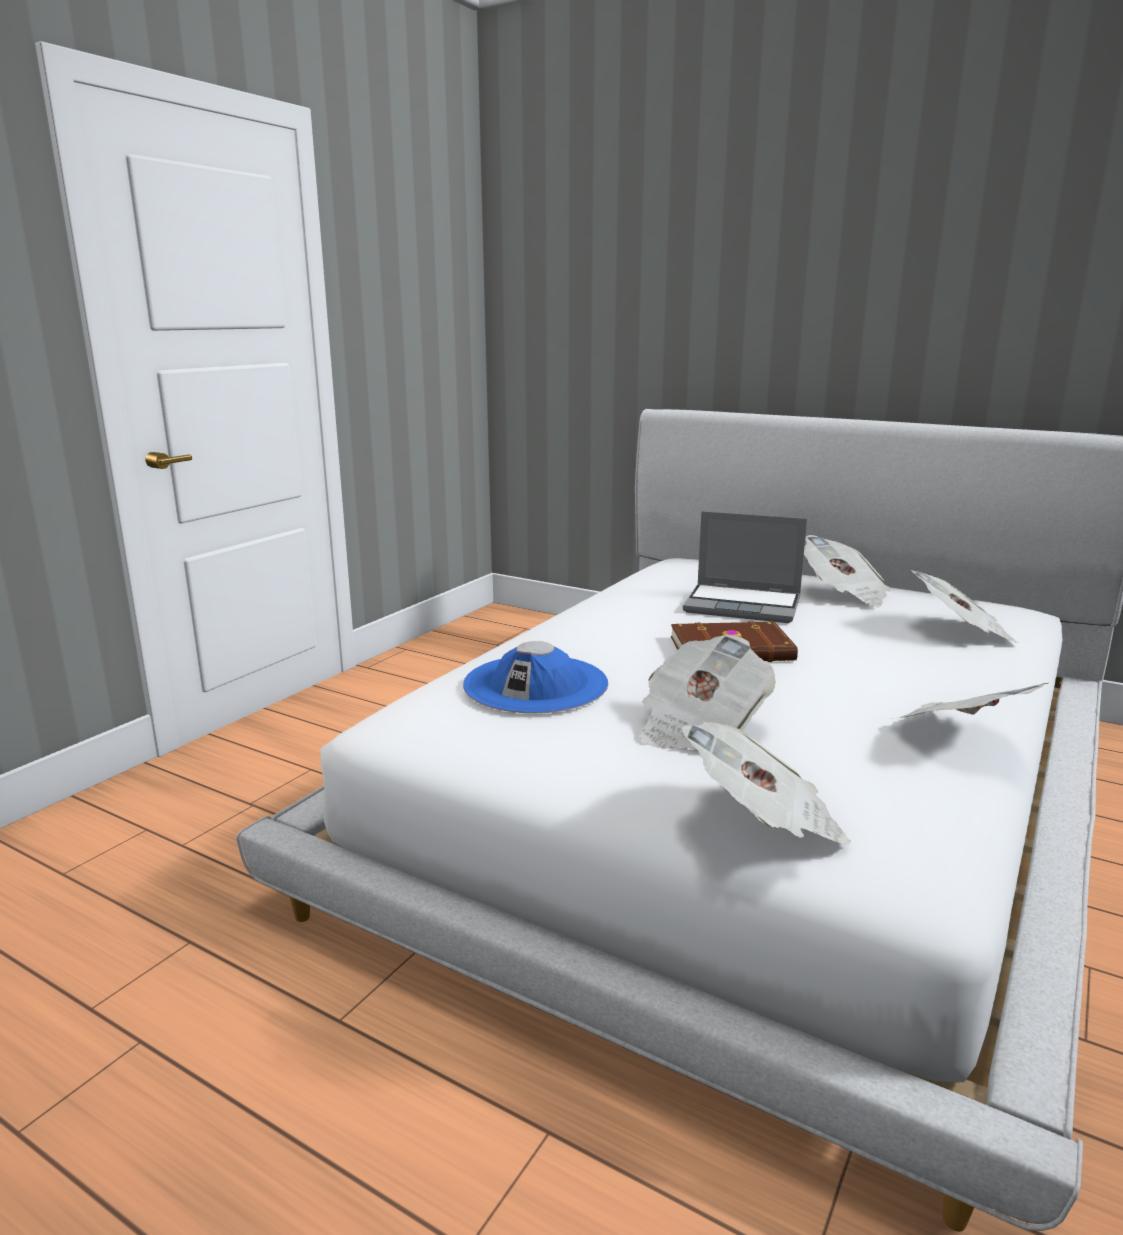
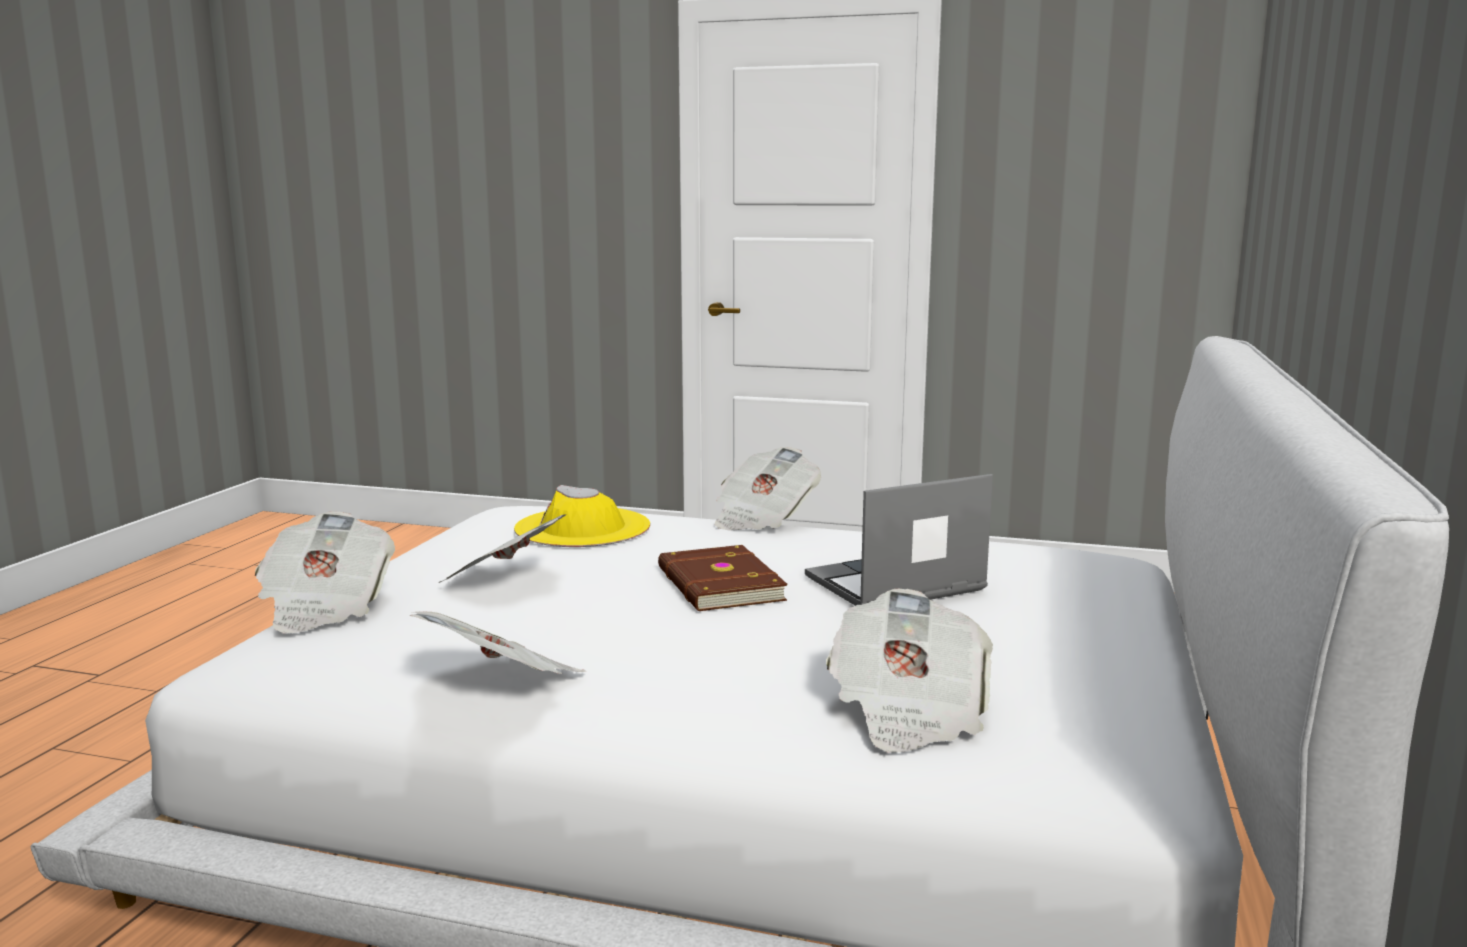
camera: 75 degrees right, 5 degrees down
(536, 684) = (583, 528): blue hat -> yellow hat
(744, 605) = (894, 586): laptop -> laptop turned 60 degrees clockwise
(844, 594) = (1022, 639): newspaper -> newspaper (762, 519)

